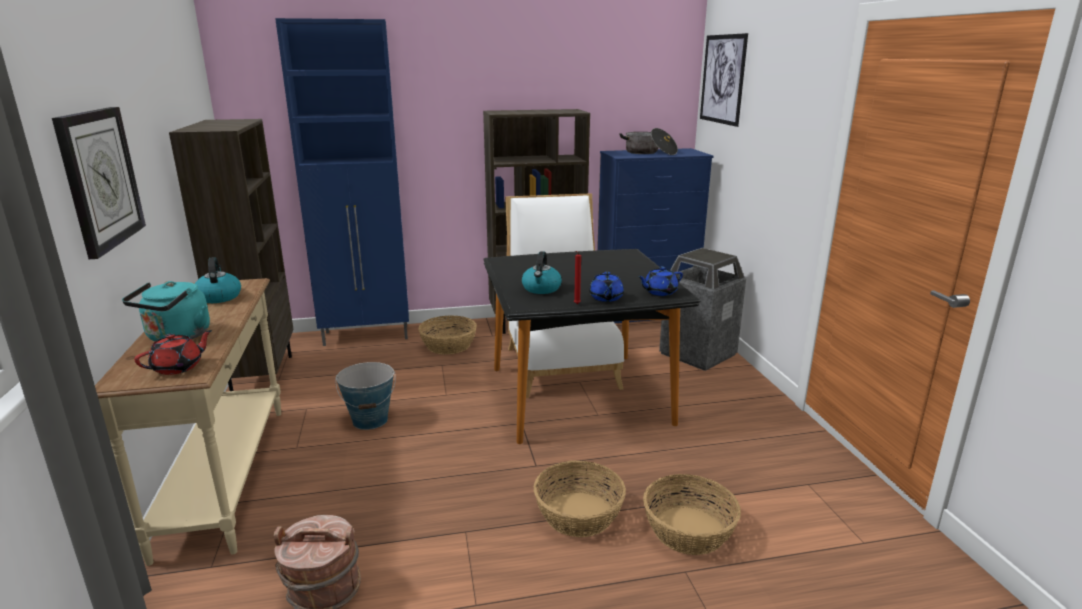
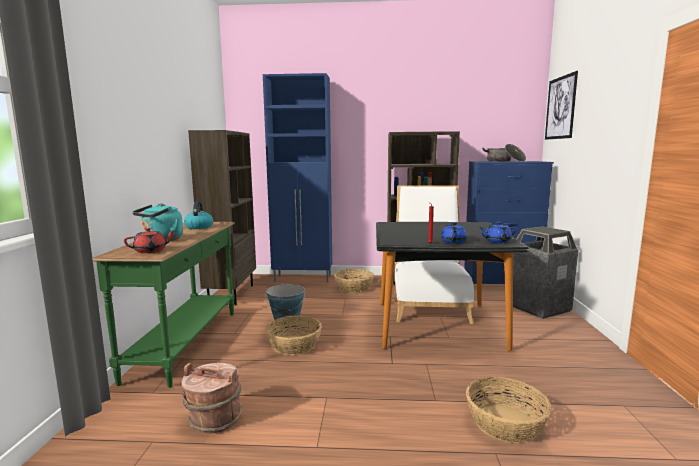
camera: 15 degrees right, 10 degrees down
(100, 179) = (131, 138): wall clock -> none
(228, 476) = (187, 343): beige console table -> green console table
(541, 289) = (408, 236): kettle -> none
(579, 514) = (416, 398): basket -> basket (294, 345)

